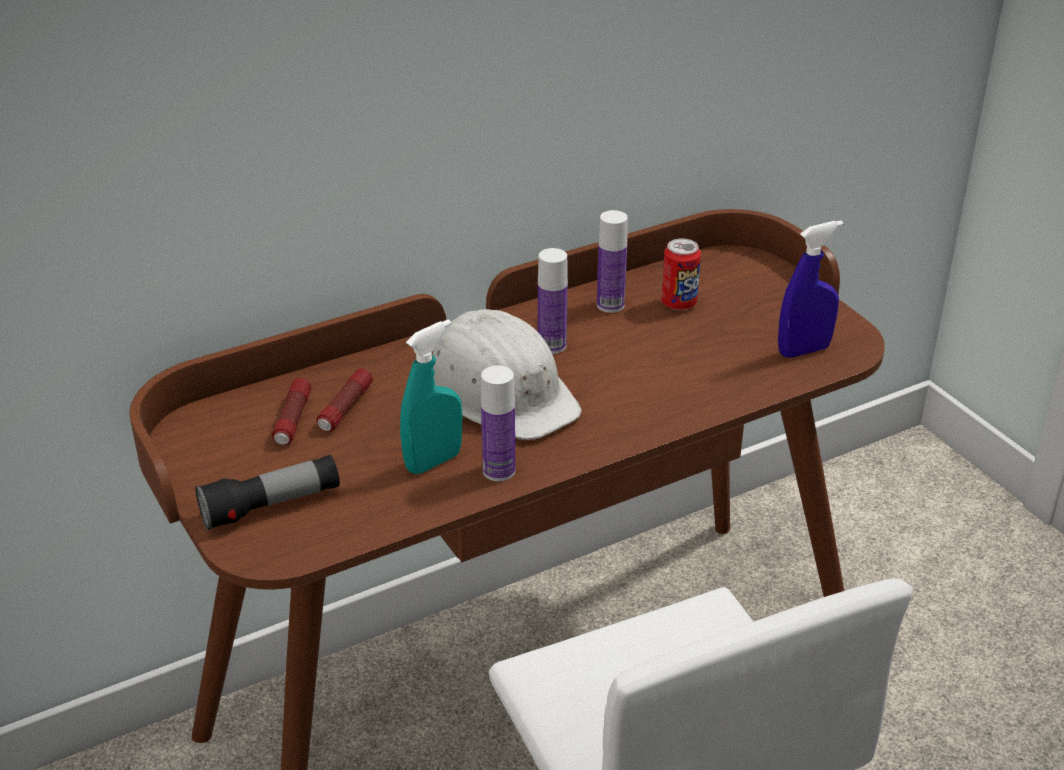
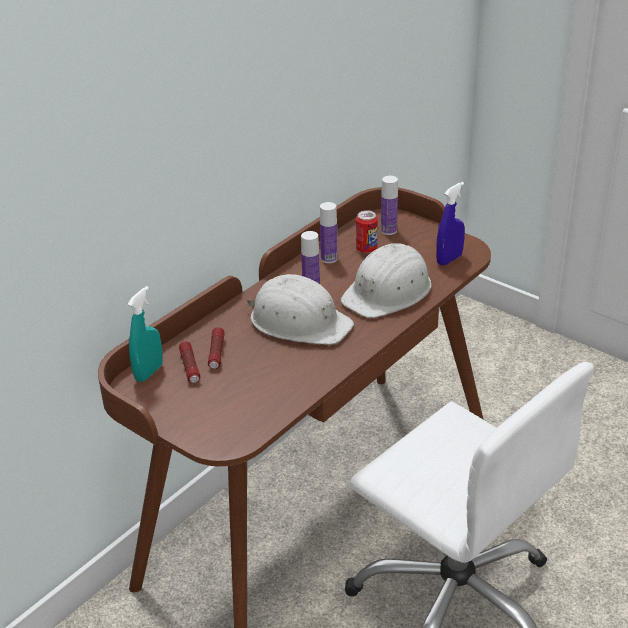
camera: 20 degrees left, 0 degrees up
(271, 506) = (212, 418): flashlight -> none
(433, 462) = (288, 369): turquoise spray bottle -> turquoise spray bottle (149, 372)
(499, 471) = (328, 365): bottle -> bottle (388, 231)
(671, 378) = (388, 291): none -> white hard hat

